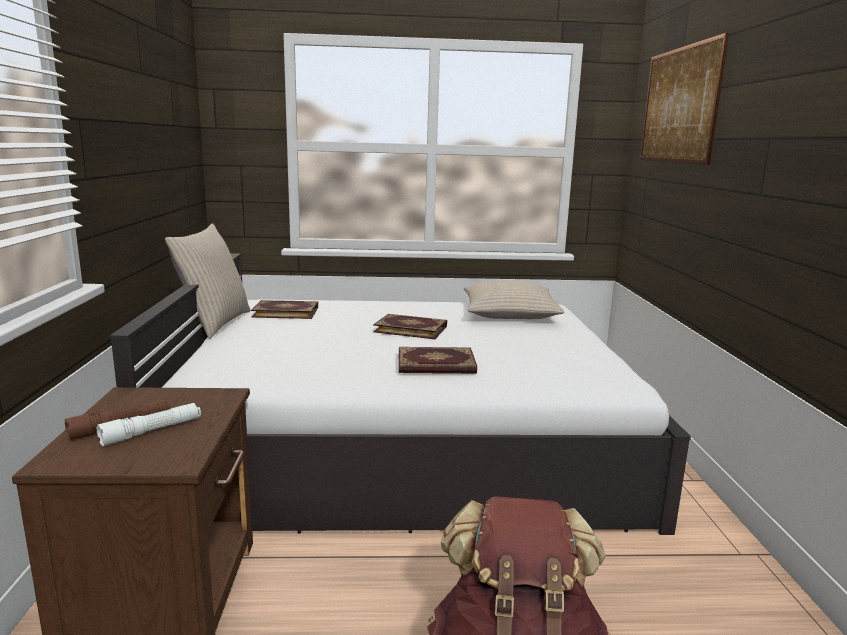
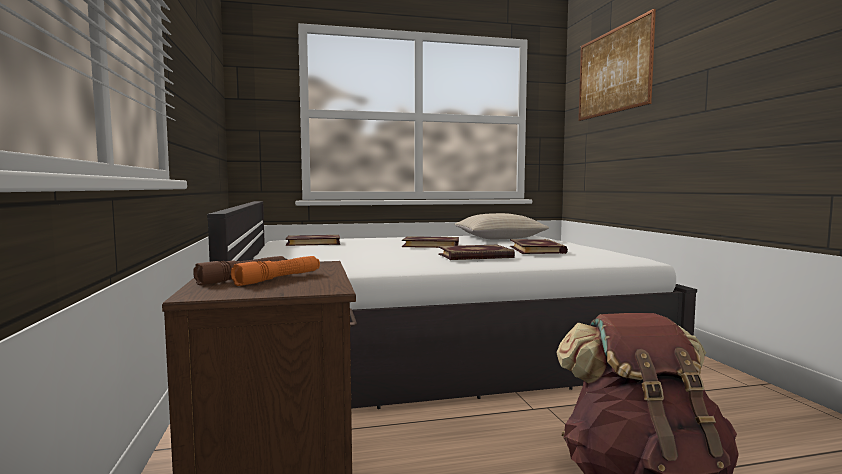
camera: 10 degrees left, 10 degrees down
(152, 431) = (279, 278): white flashlight -> orange flashlight
(214, 323) = (255, 249): beige pillow -> none
(522, 355) = (538, 249): none -> book

